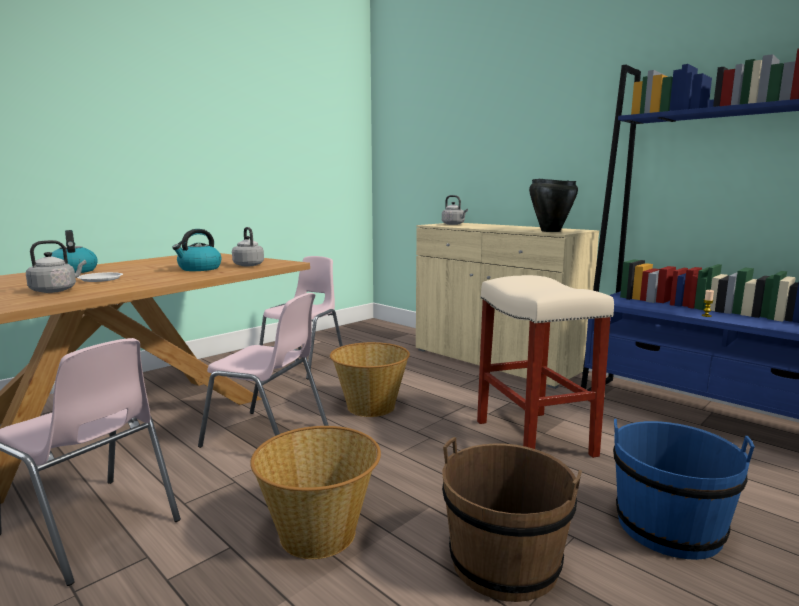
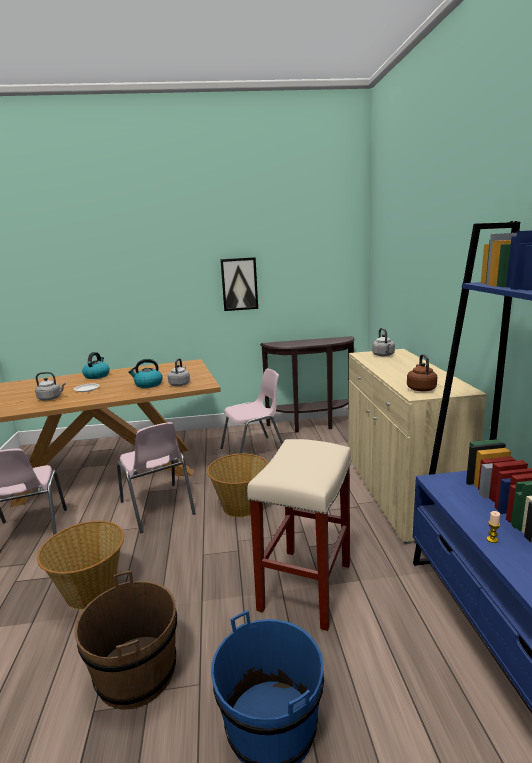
camera: 40 degrees right, 5 degrees up
(244, 154) = (239, 284): none -> picture
(333, 334) = (312, 425): none -> brown console table
(550, 231) = (420, 388): black cooking pot -> brown kettle

